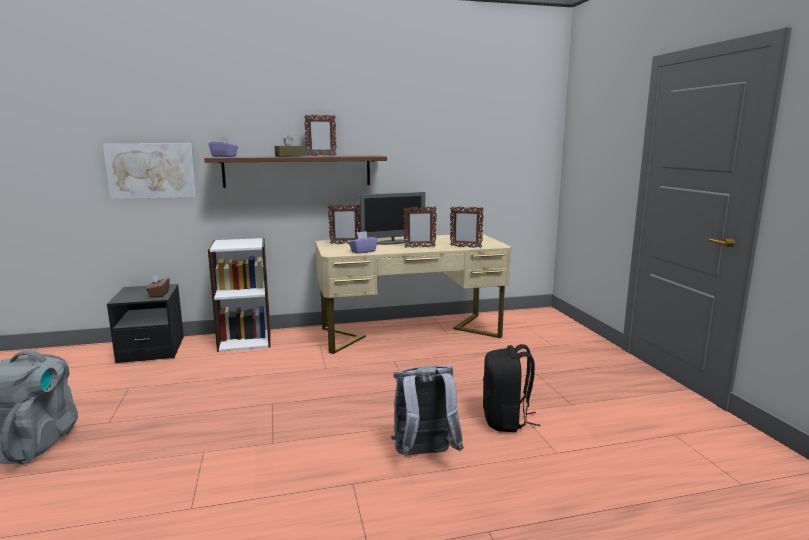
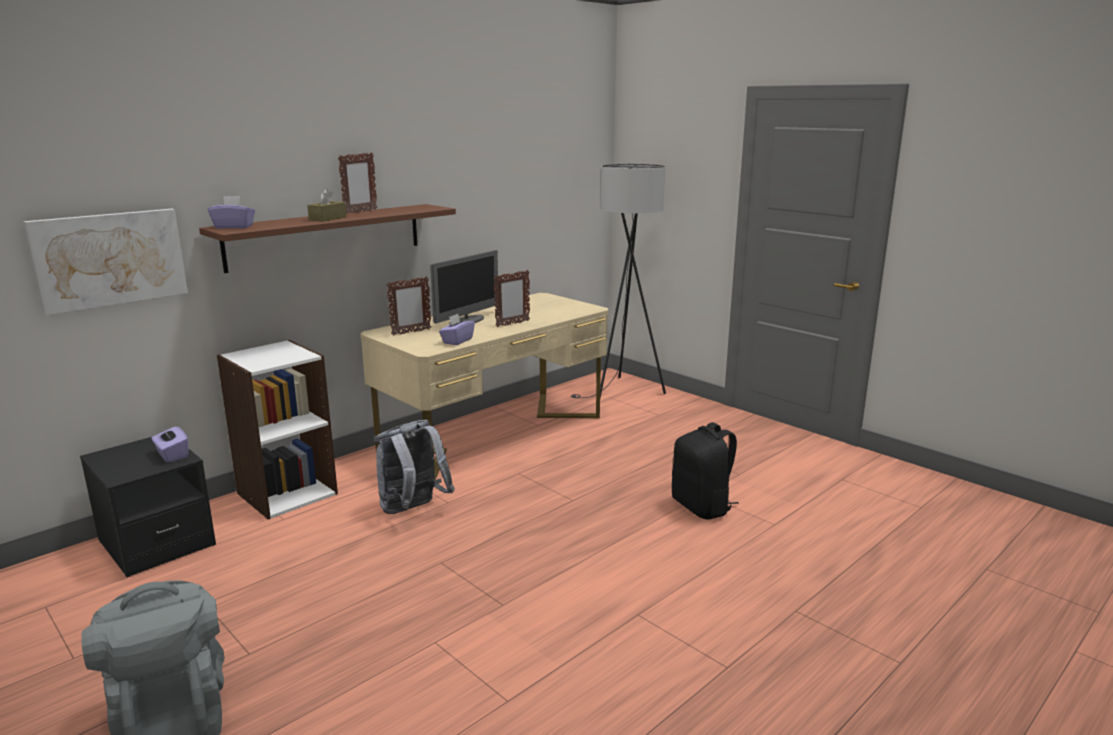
camera: 30 degrees left, 5 degrees up
(159, 294) = (172, 455): brown tissue box -> purple tissue box
(424, 455) = (670, 564): grey backpack -> grey backpack (412, 510)
(465, 247) = (562, 316): picture frame -> none
(543, 324) = (624, 391): none -> grey floor lamp

